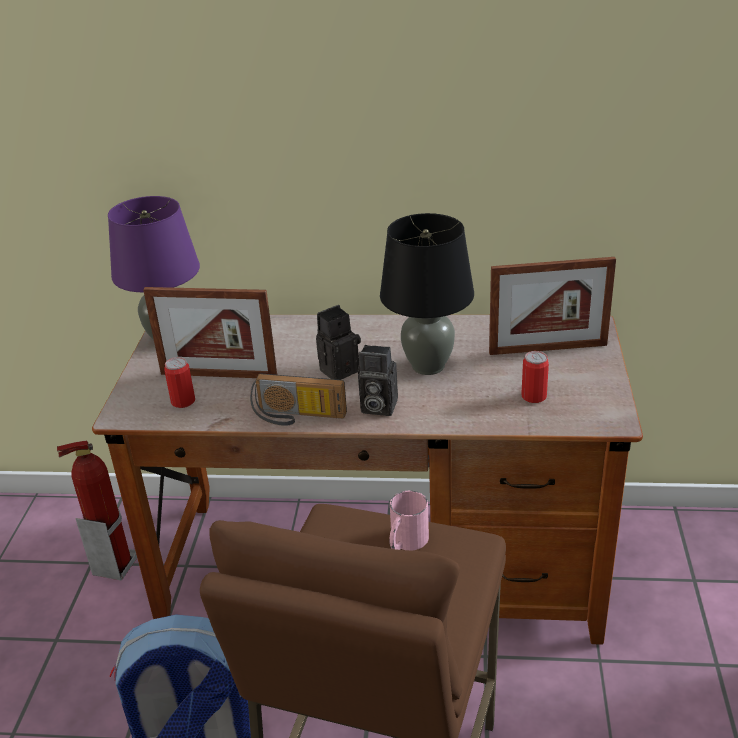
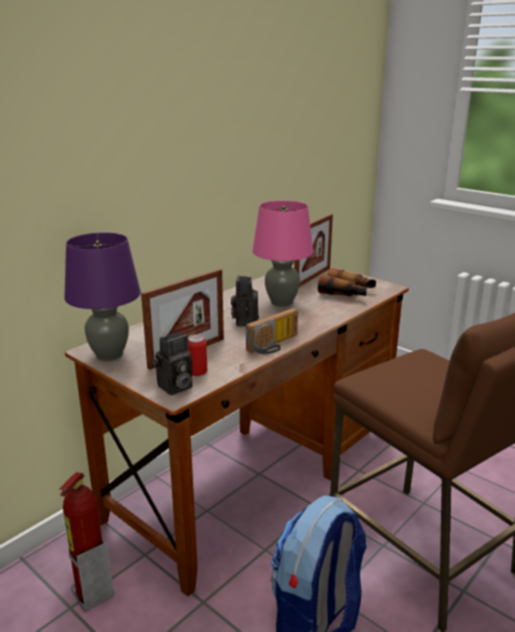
camera: 55 degrees left, 10 degrees down
(376, 407) = (299, 324): camera -> camera (174, 388)
(405, 542) = (407, 366): pink mug -> none
(428, 366) = (282, 303): black table lamp -> pink table lamp
(534, 396) = (347, 293): can -> binoculars

